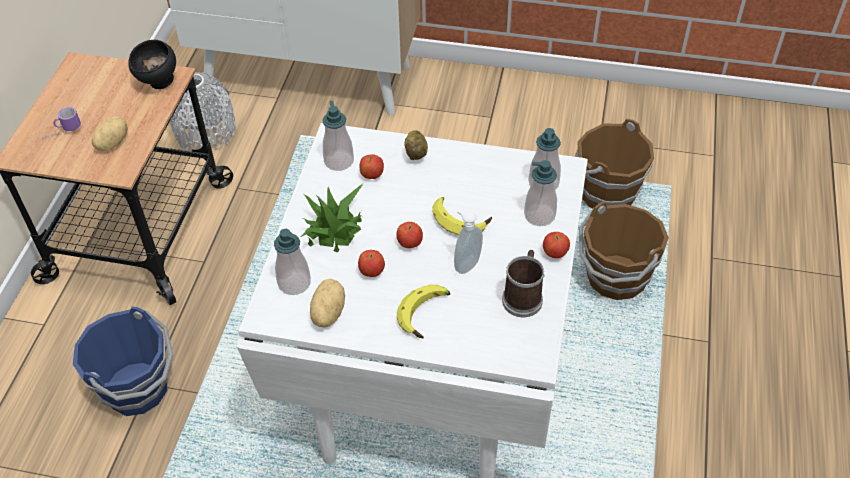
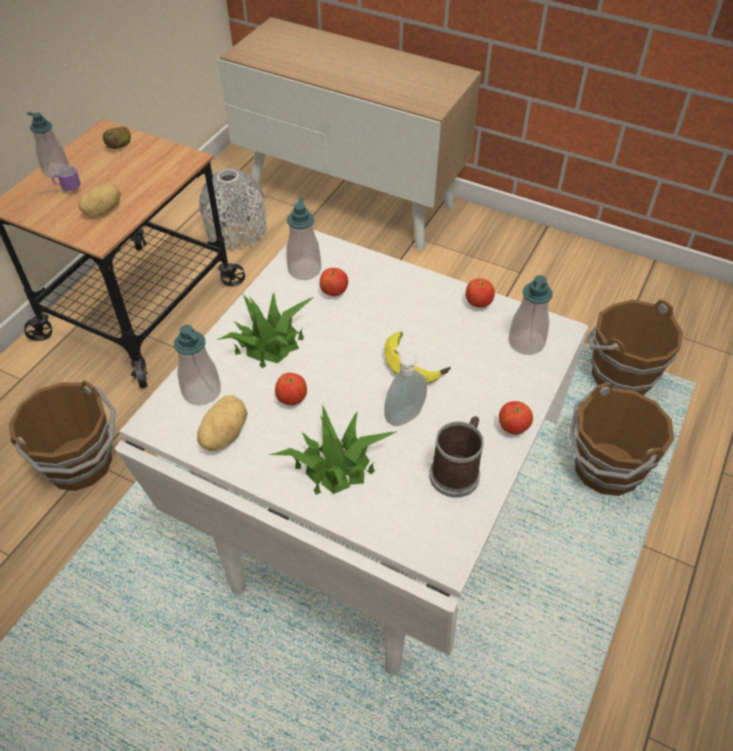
camera: 15 degrees right, 0 degrees up
(138, 388) = (80, 463): blue bucket -> brown bucket
(159, 84) = (172, 163): black bowl -> none
(410, 243) = (347, 377): apple -> apple (478, 303)
(416, 153) = (392, 278): potato -> potato (120, 146)
(426, 315) = (334, 465): banana -> potted plant
(539, 215) = (509, 378): soap dispenser -> soap dispenser (56, 170)

